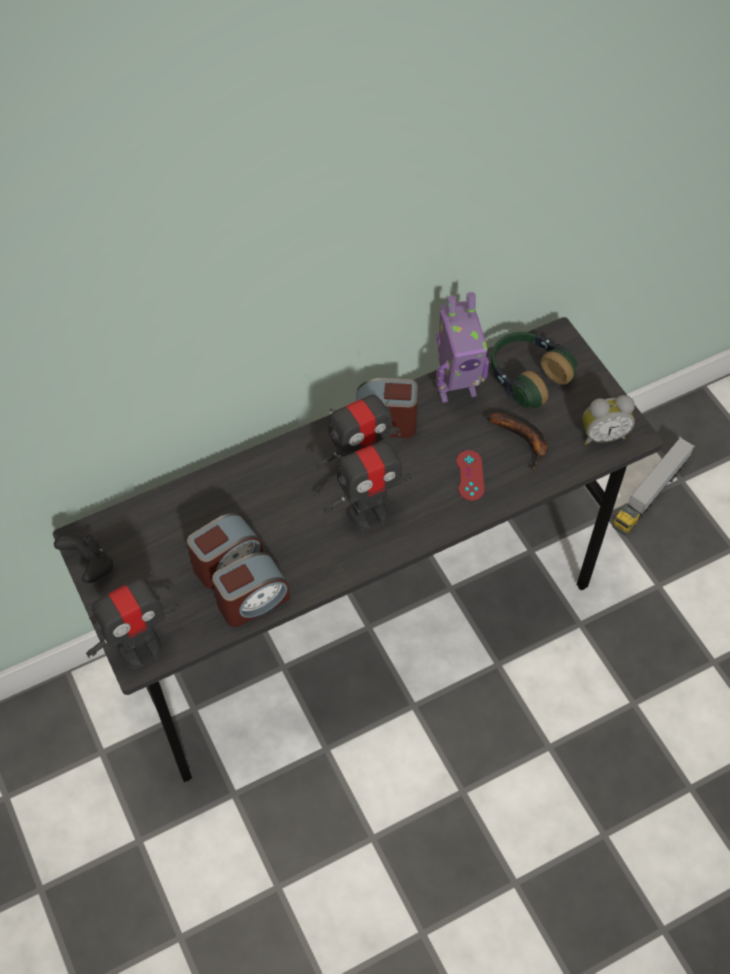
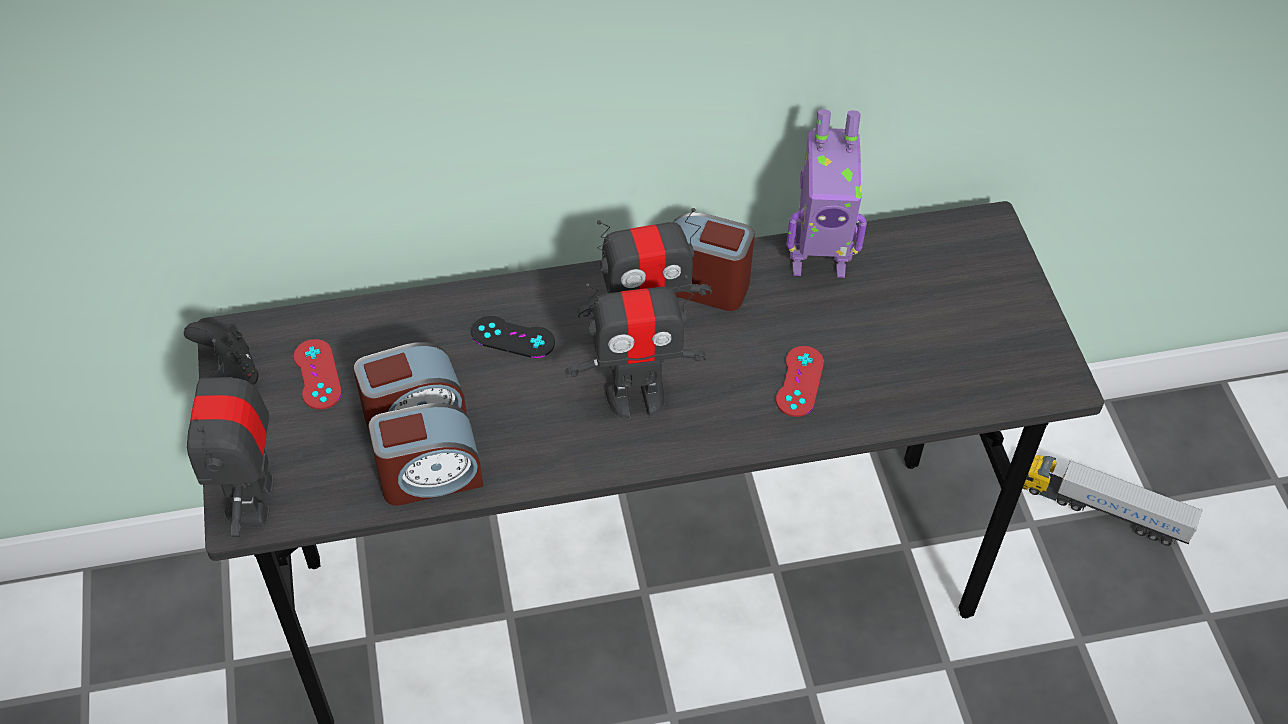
camera: 15 degrees right, 5 degrees down
(140, 648) = (252, 501): toy robot -> toy robot turned 105 degrees clockwise
(150, 550) = (317, 374): none -> red game controller
(273, 491) = (513, 337): none -> black game controller
(523, 440) = (894, 352): banana -> none
(526, 377) = (926, 269): headphones -> none
(602, 435) = (1014, 371): alarm clock -> none
(650, 494) = (1103, 510): toy truck -> toy truck turned 60 degrees clockwise

